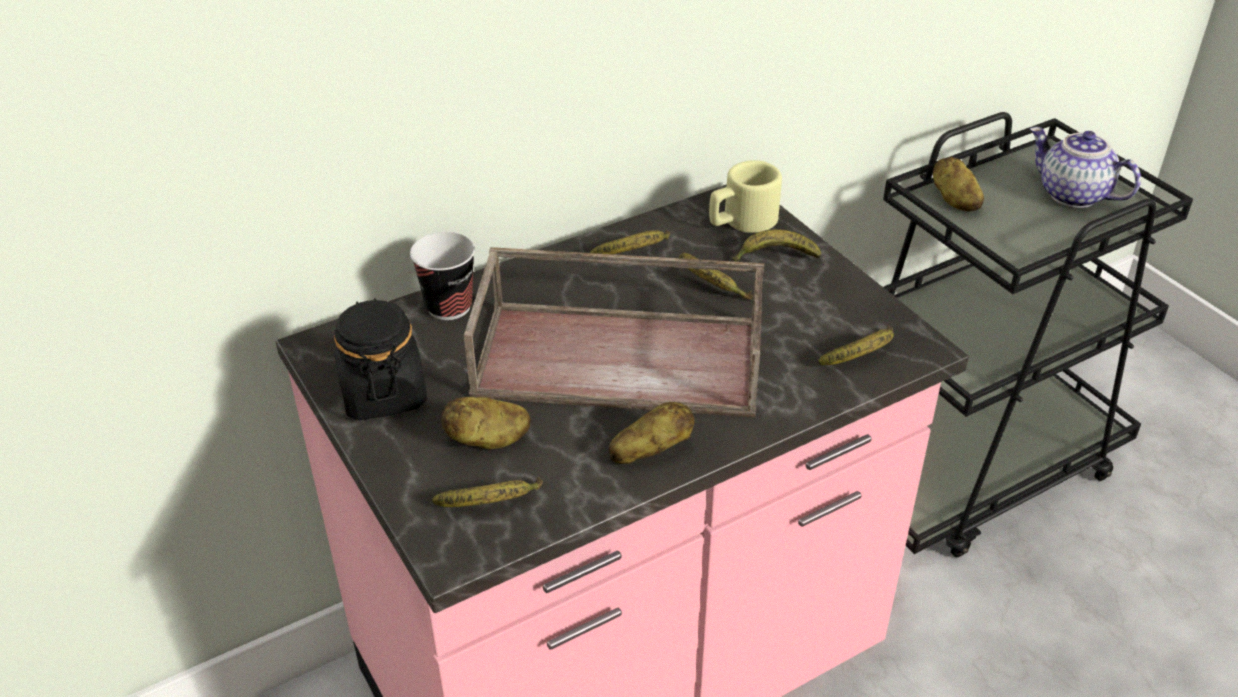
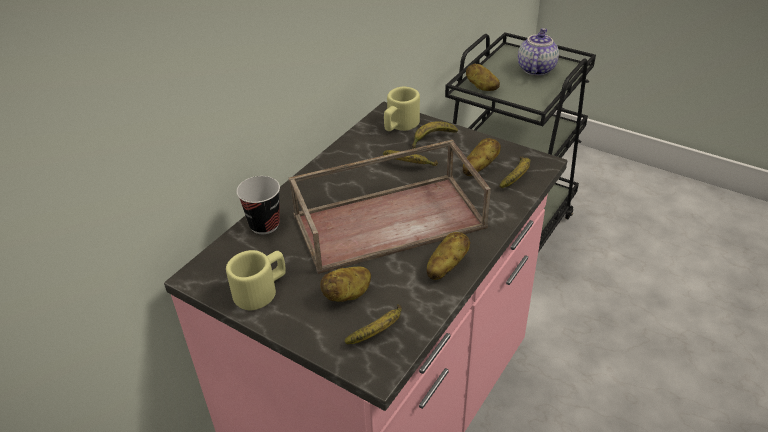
camera: 25 degrees left, 0 degrees up
(383, 393) = (261, 290): black jar -> beige mug
(635, 253) = (353, 160): banana -> none
(814, 323) = (479, 168): none -> potato
(1071, 195) = (535, 69): teapot -> teapot turned 90 degrees clockwise

